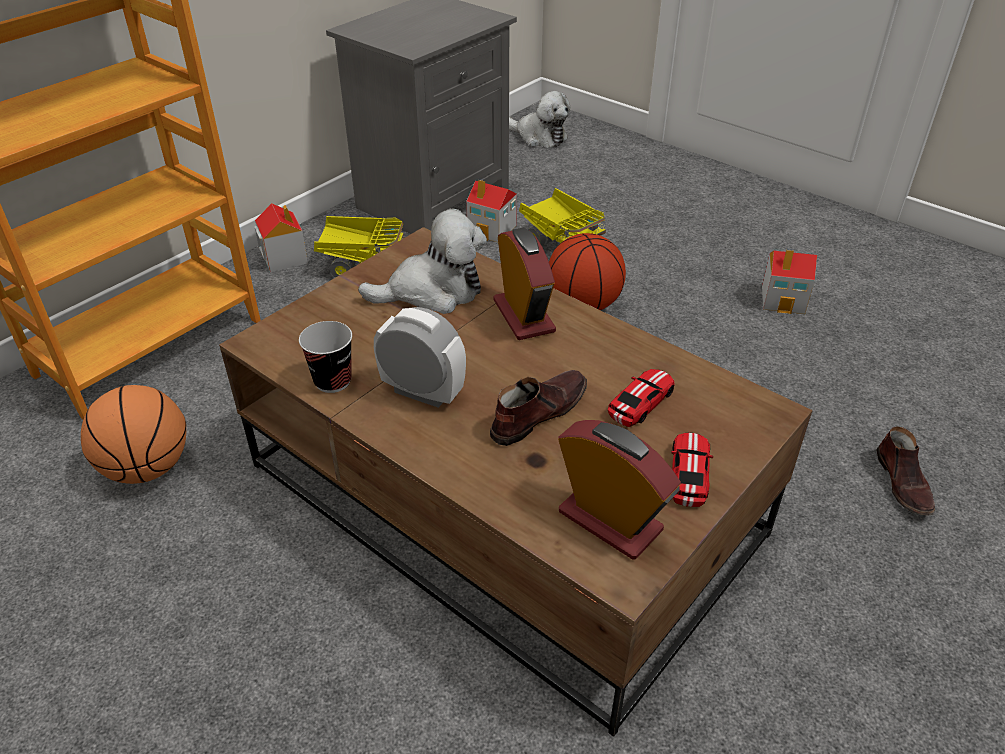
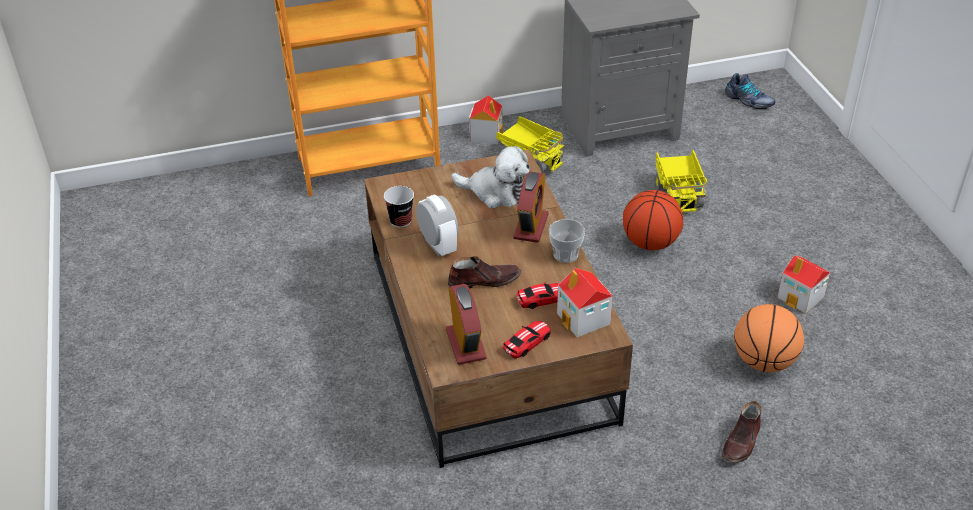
camera: 35 degrees right, 0 degrees up
(147, 468) = (321, 235): basketball -> basketball (764, 361)
(492, 229) = (640, 165): toy house -> toy house (584, 319)
(539, 137) = (748, 101): plush toy -> shoe
(605, 333) = (565, 255): none -> cup

